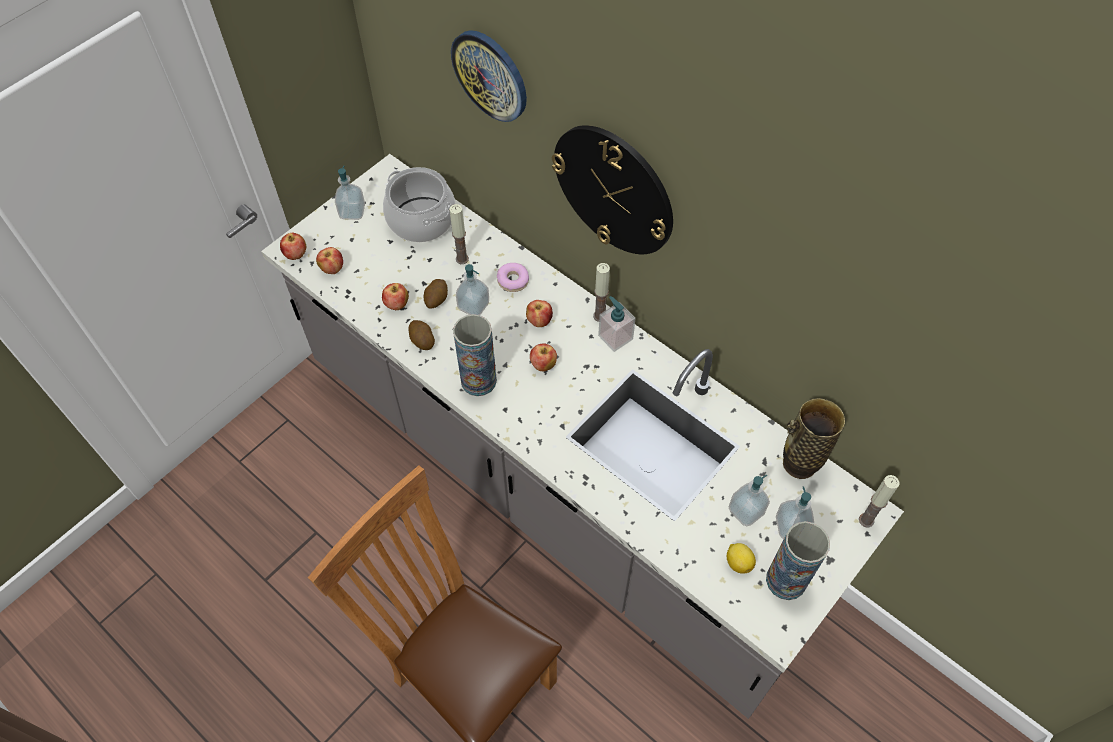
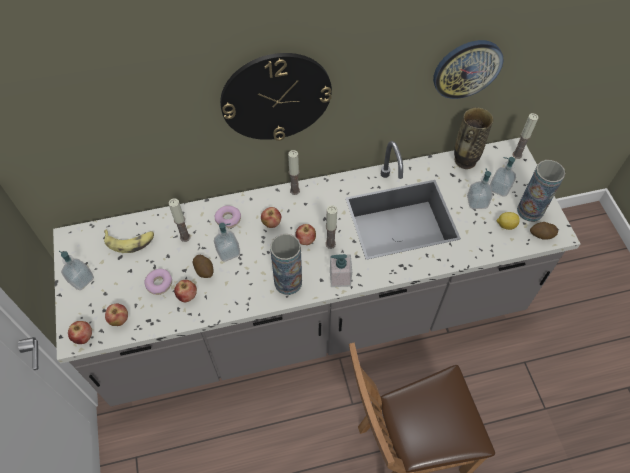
camera: 55 degrees left, 0 degrees up
(393, 273) = (159, 284): none -> donut
(422, 219) = (130, 241): cooking pot -> banana
(422, 340) = (229, 297): potato -> potato (541, 235)
(490, 75) = (141, 91): wall clock -> wall clock (467, 68)
(557, 391) = (330, 244): none -> candle
(615, 337) = (316, 192): soap dispenser -> soap dispenser (340, 278)

